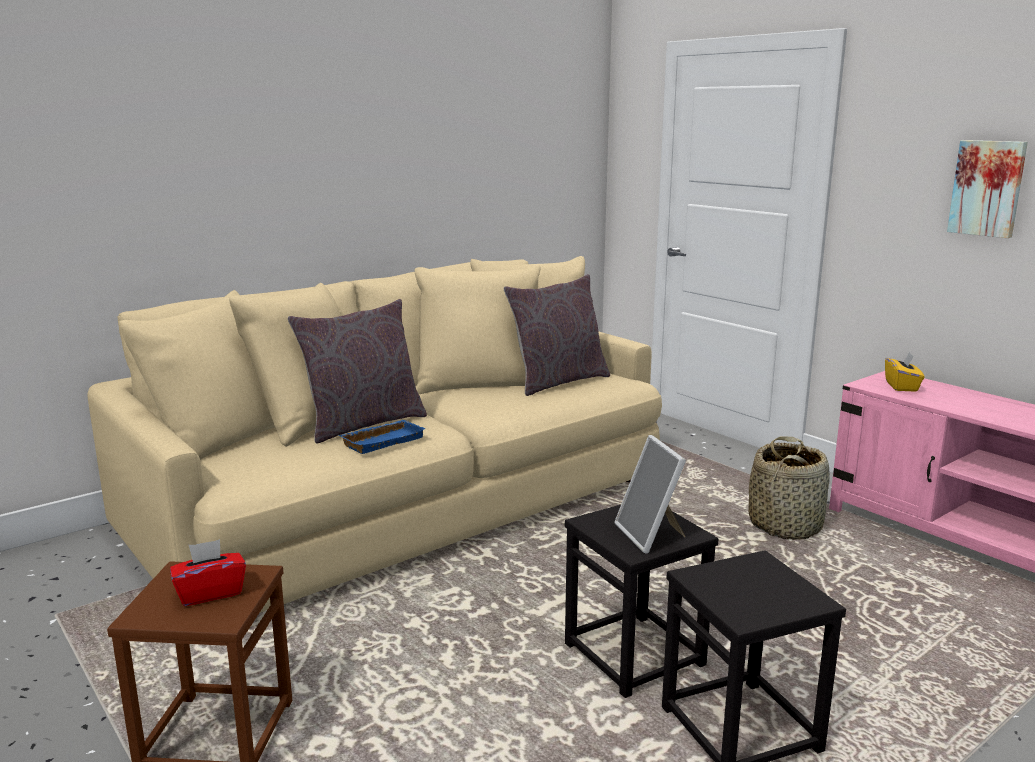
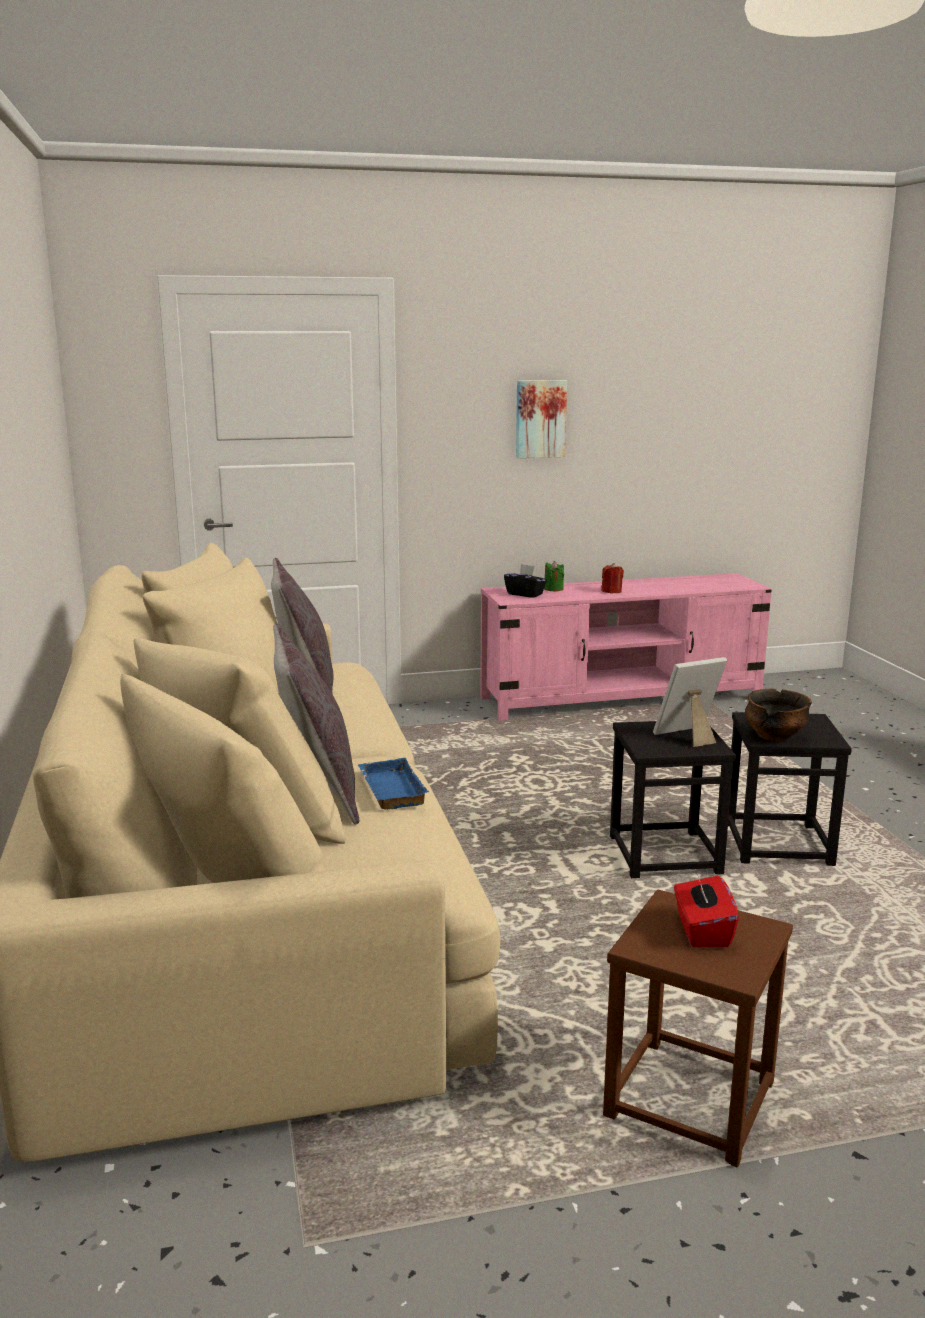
camera: 65 degrees left, 0 degrees up
(651, 535) = (688, 736): picture frame -> picture frame turned 150 degrees clockwise
(711, 581) = (774, 736): none -> bowl
(785, 525) = (508, 743): basket -> none
(902, 386) = (525, 594): yellow tissue box -> black tissue box
(949, 393) = (553, 589): none -> green candle
(1003, 415) = (611, 591): none -> red candle

